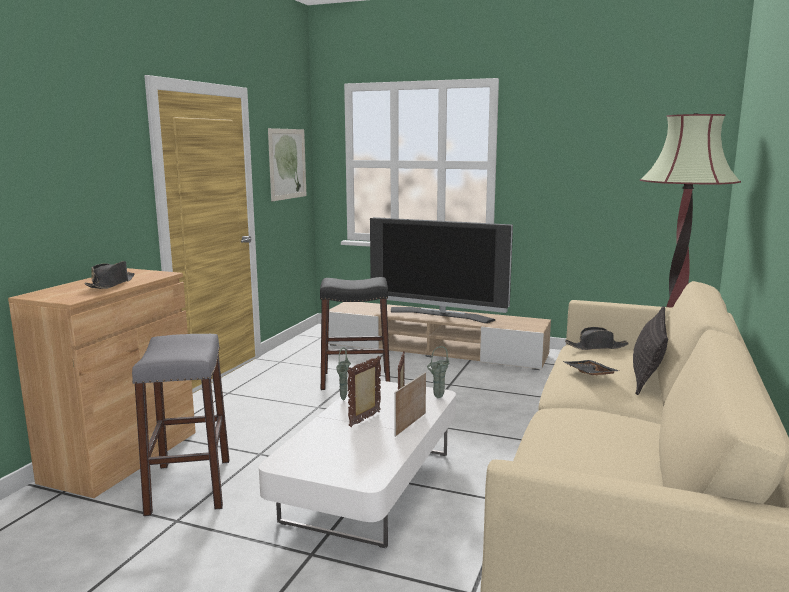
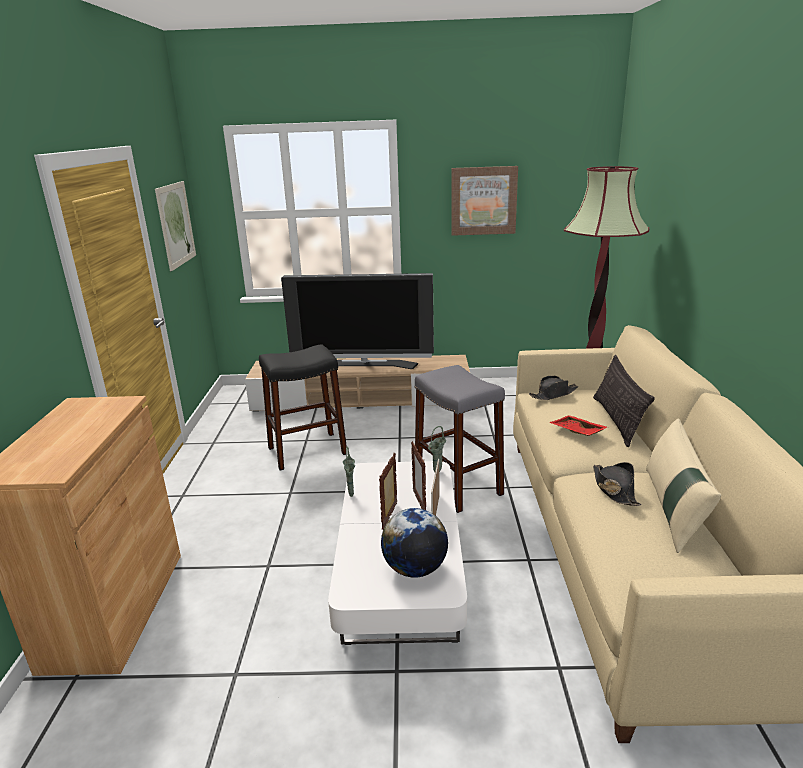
camera: 20 degrees left, 10 degrees up
(111, 284) = (78, 433): black hat -> black hat (614, 489)
(189, 486) = (220, 626): grey stool -> grey stool (457, 485)
(354, 458) = (415, 569): none -> globe
(582, 159) = (483, 201): none -> picture
(588, 374) = (576, 432): black tray -> red tray
(638, 447) = (673, 509): none -> beige pillow

